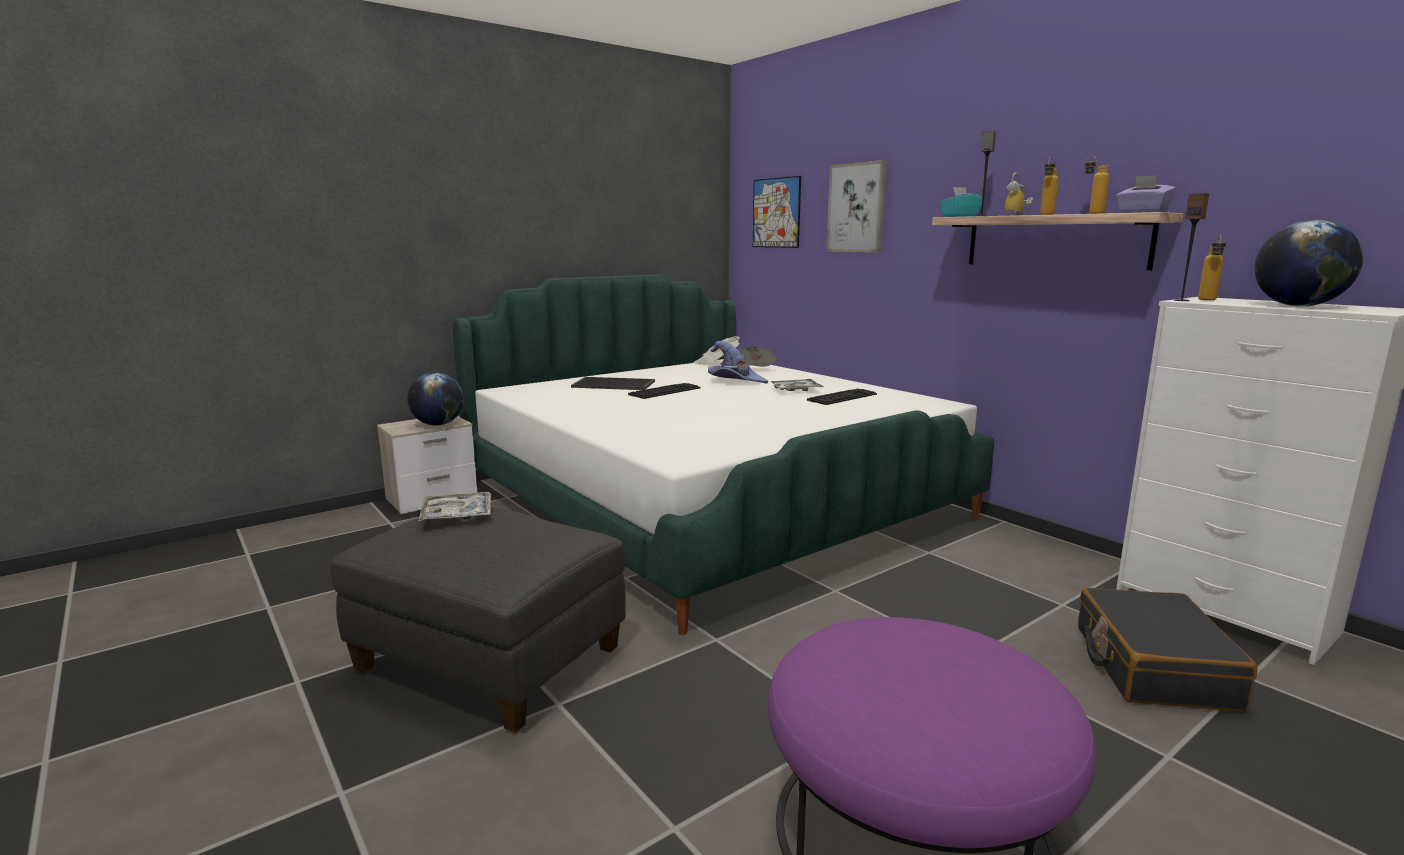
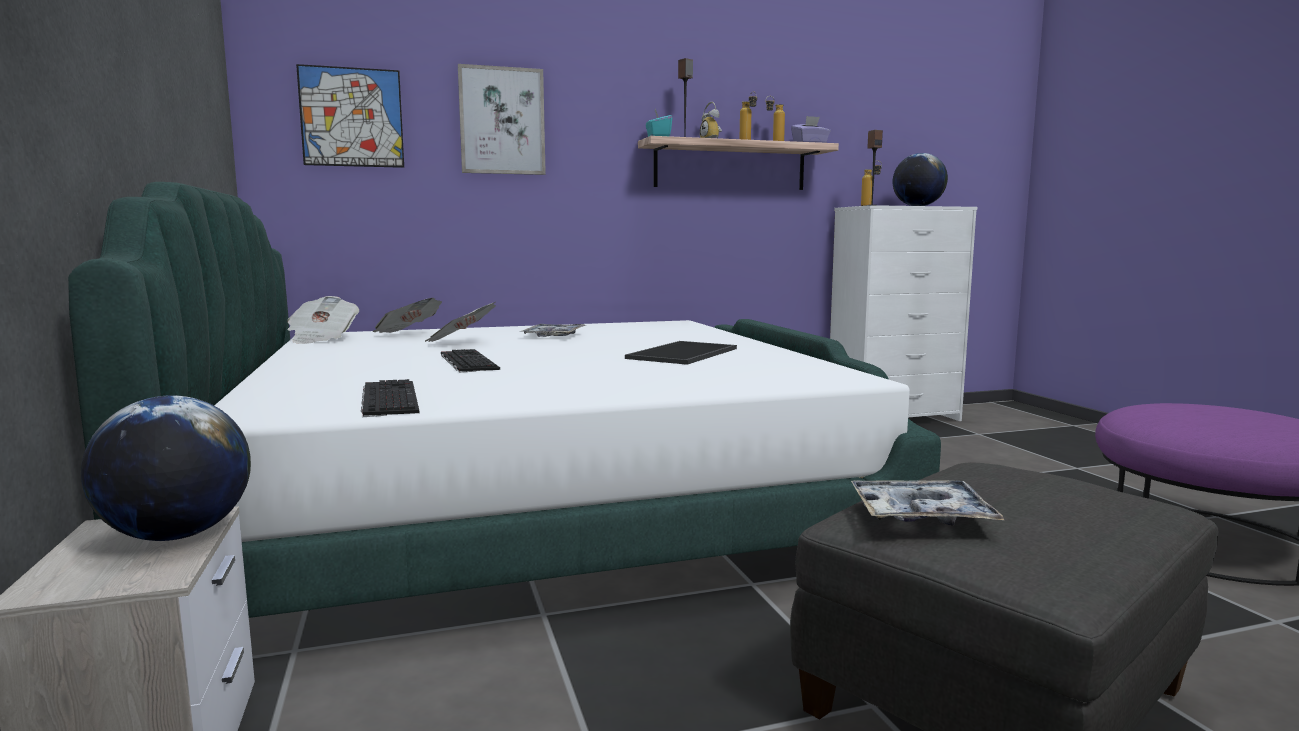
camera: 70 degrees left, 5 degrees down
(612, 384) = (362, 373): tray -> tray (684, 354)
(735, 381) = (461, 343): purple hat -> newspaper
(842, 397) = (611, 332): keyboard -> keyboard (387, 398)
(1152, 666) = (968, 446): black suitcase -> none

